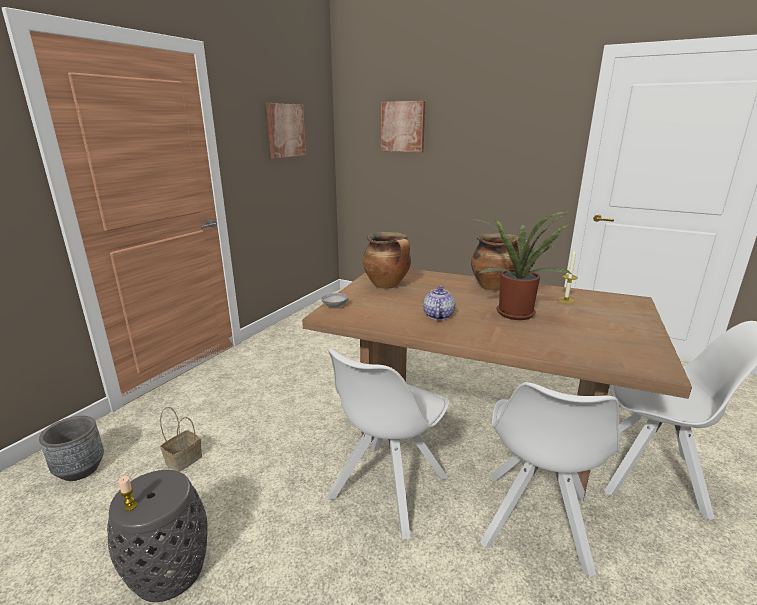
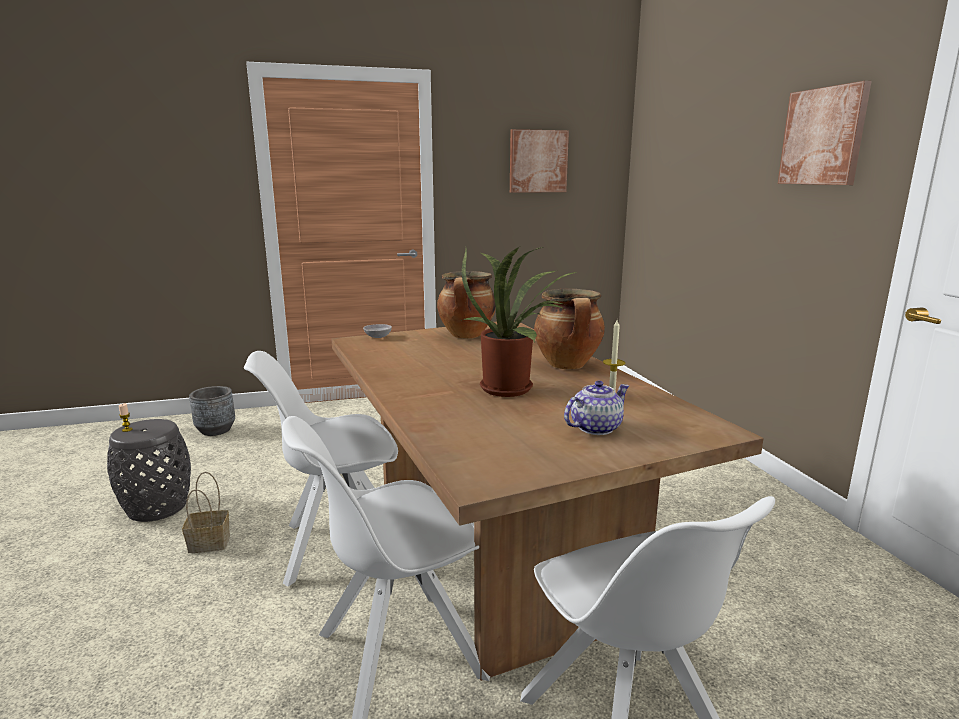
camera: 45 degrees right, 5 degrees down
(184, 459) = (266, 452): basket -> basket (211, 543)
(402, 126) = (688, 155): picture -> picture (823, 136)
(437, 316) = (429, 367): teapot -> teapot (595, 428)

